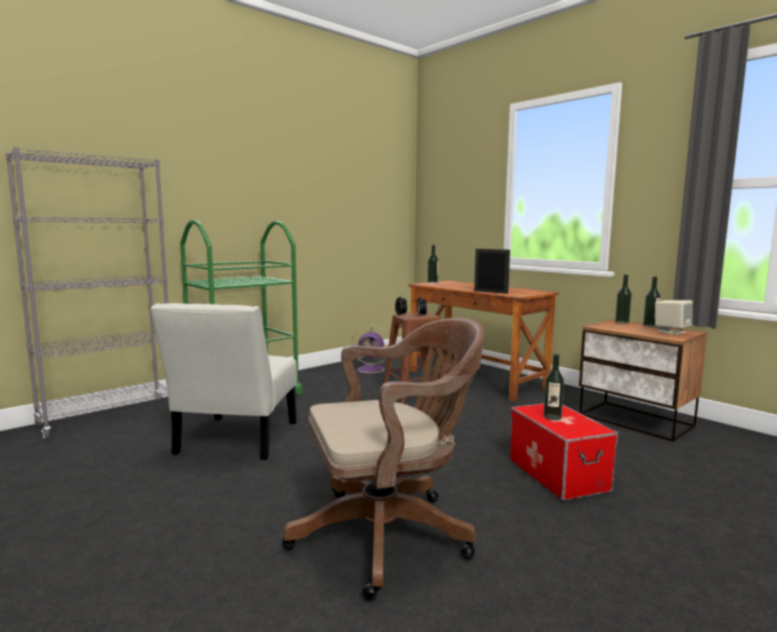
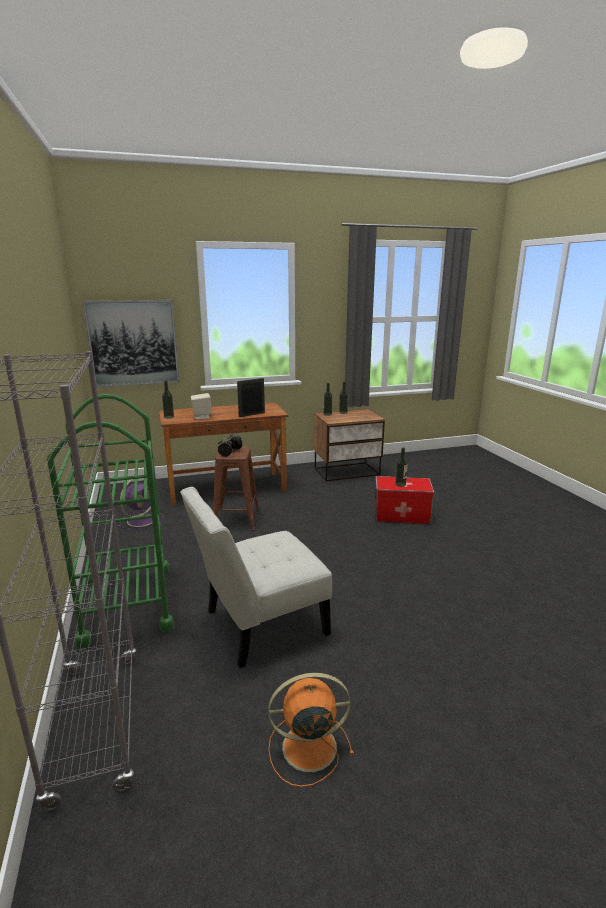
camera: 65 degrees left, 10 degrees up
(69, 490) = (306, 747): none -> orange fan
(235, 441) = (259, 625): white chair -> white chair turned 120 degrees clockwise
(390, 534) = (448, 583): brown office chair -> none
(450, 213) = (133, 343): none -> picture
(671, 331) = (361, 413): beige speaker -> beige speaker (202, 417)

